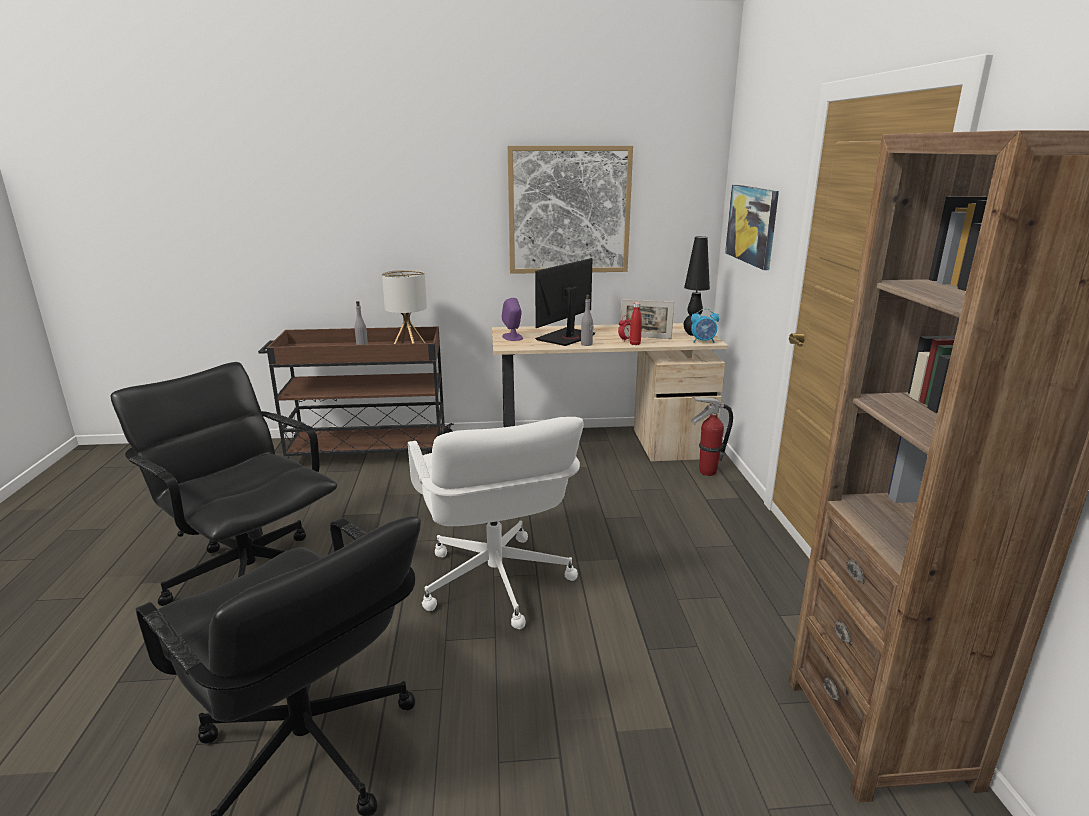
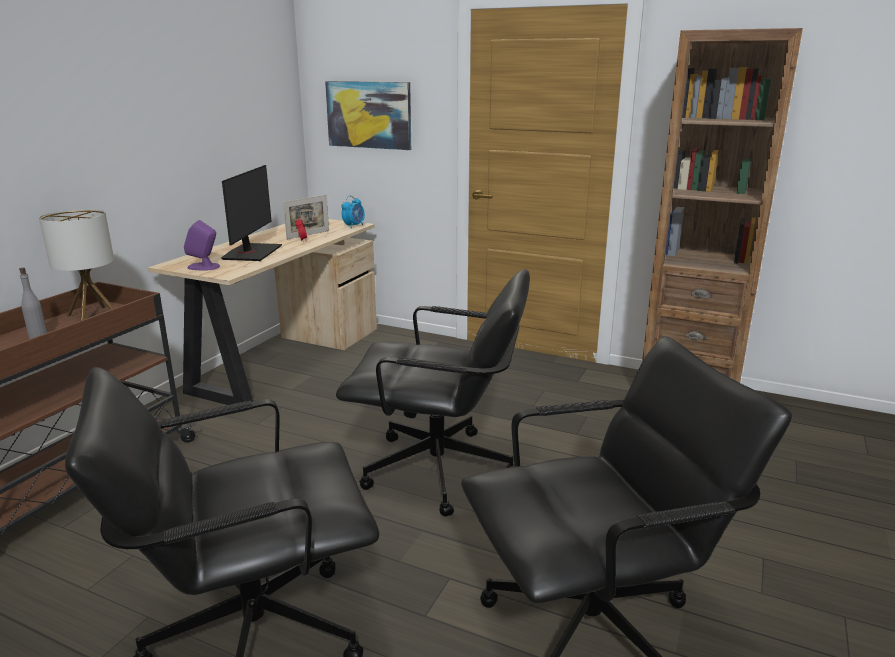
camera: 60 degrees left, 0 degrees up
(495, 582) = (439, 471): white office chair -> black office chair
(566, 337) = (251, 253): monitor -> monitor turned 150 degrees counterclockwise
(569, 210) = (194, 116): picture -> none
(586, 344) = (286, 251): grey bottle -> none
(635, 344) = (318, 240): red bottle -> none
(692, 334) = (331, 224): black table lamp -> none
(707, 472) = (391, 338): fire extinguisher -> none

